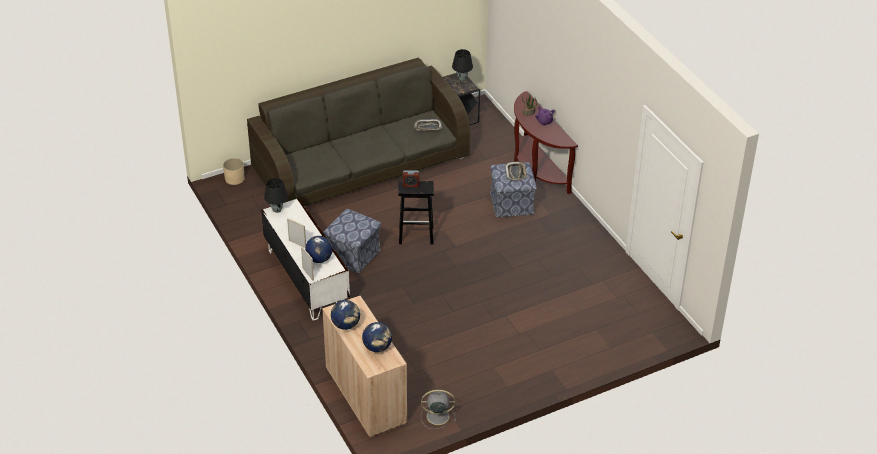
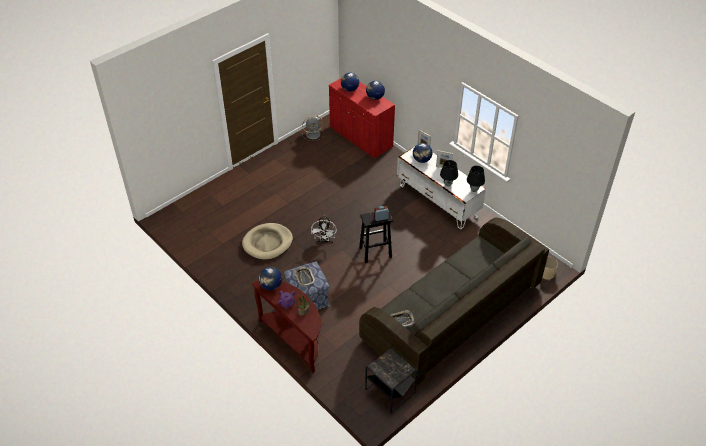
camera: 165 degrees right, 5 degrees up
(353, 255) = (414, 226): ottoman -> none
(366, 395) = (361, 137): beige cabinet -> red cabinet
(461, 79) = (388, 375): black table lamp -> black table lamp (448, 184)
(473, 259) = (324, 241): none -> white fan
(544, 270) = (267, 243): none -> beige dog bed
(557, 139) = (271, 286): none -> globe

